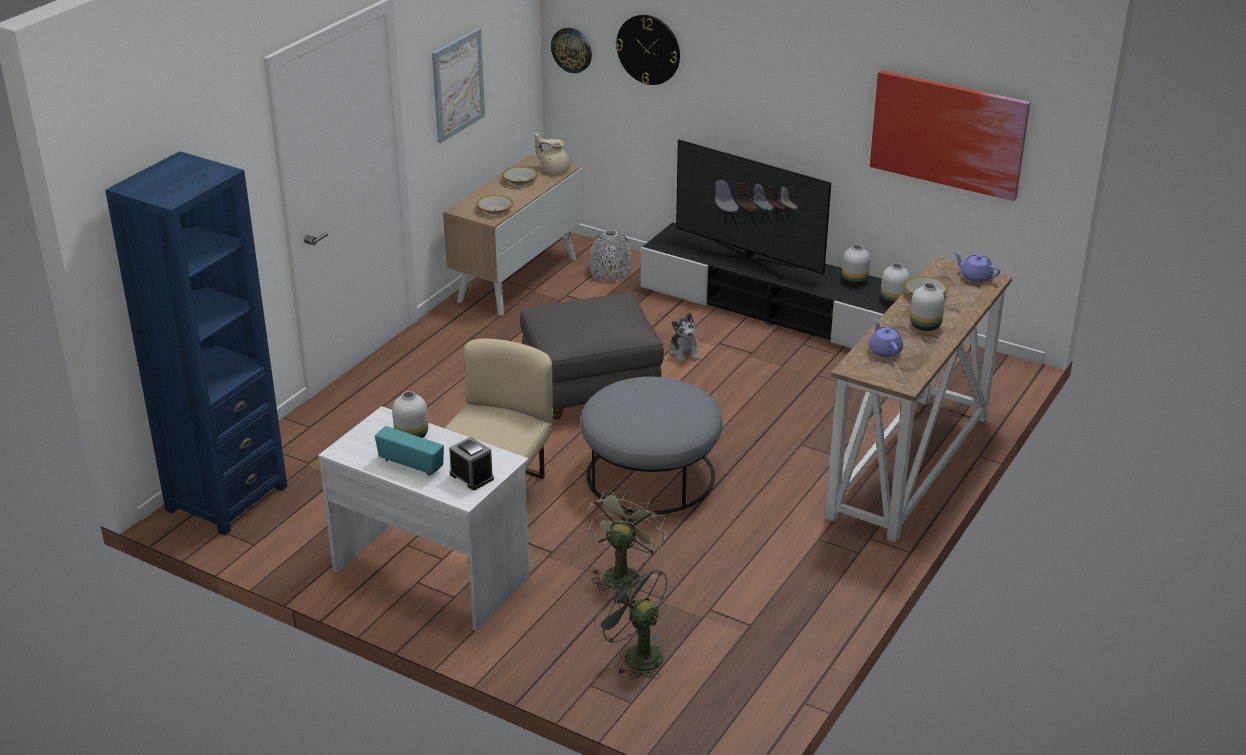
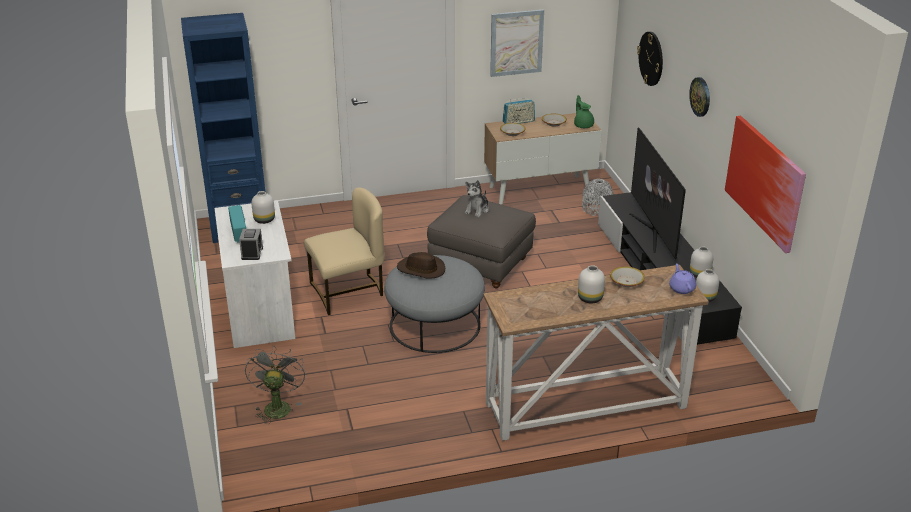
camera: 45 degrees right, 0 degrees up
(479, 195) = (518, 122): none -> radio
(554, 170) = (583, 125): beige teapot -> green teapot
(572, 49) = (624, 47): wall clock -> wall clock (700, 96)
(622, 573) = (338, 364): green fan -> none
(627, 407) = (421, 269): none -> brown hat
(684, 352) = (563, 272): plush toy -> plush toy (477, 210)
(884, 350) = (536, 298): purple teapot -> none

